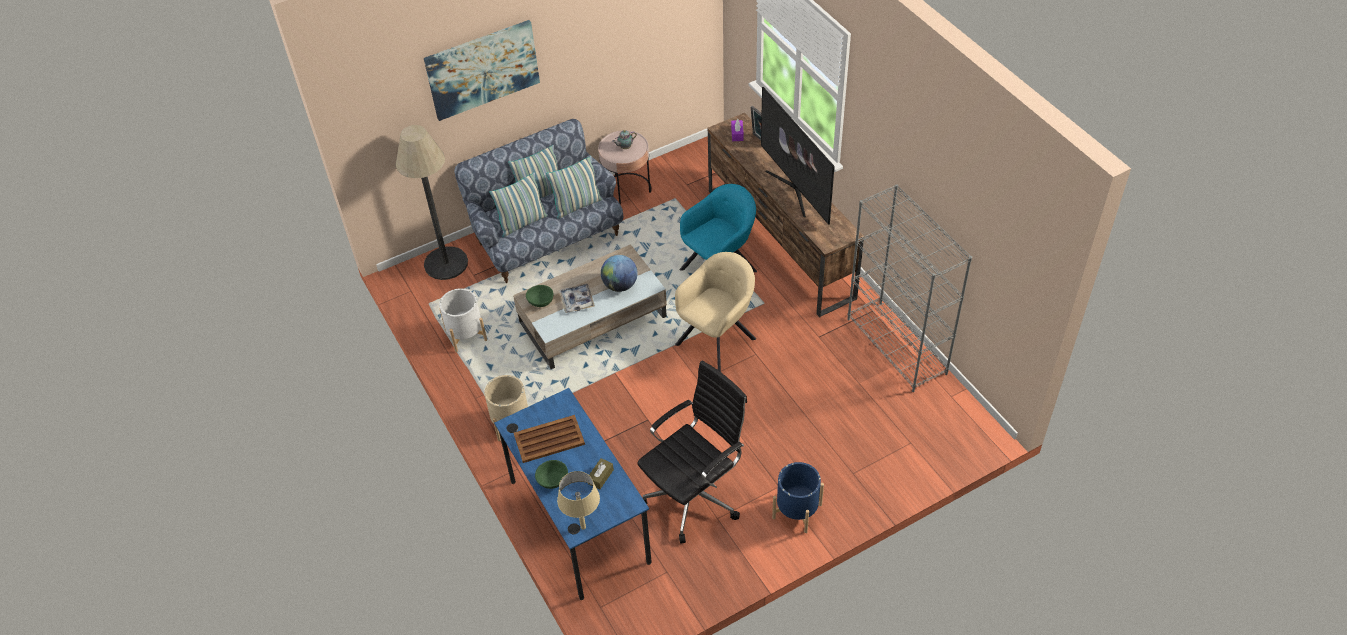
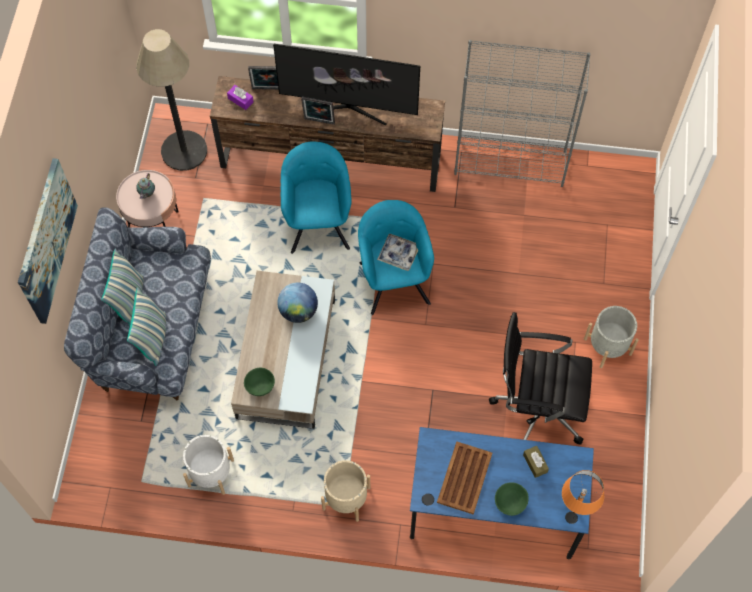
camera: 55 degrees left, 15 degrees up
(446, 263) = (103, 435): floor lamp -> floor lamp (184, 150)
(577, 205) = (174, 280): pillow -> none
(577, 301) = (286, 356): tray -> tray (398, 254)
(583, 527) = (575, 509): beige table lamp -> orange table lamp
(694, 496) = (536, 408): black office chair -> black office chair turned 75 degrees counterclockwise
(717, 339) = (393, 279): beige armchair -> turquoise armchair
(765, 182) = (319, 122): none -> picture frame
(797, 511) = (607, 346): blue planter -> grey planter

